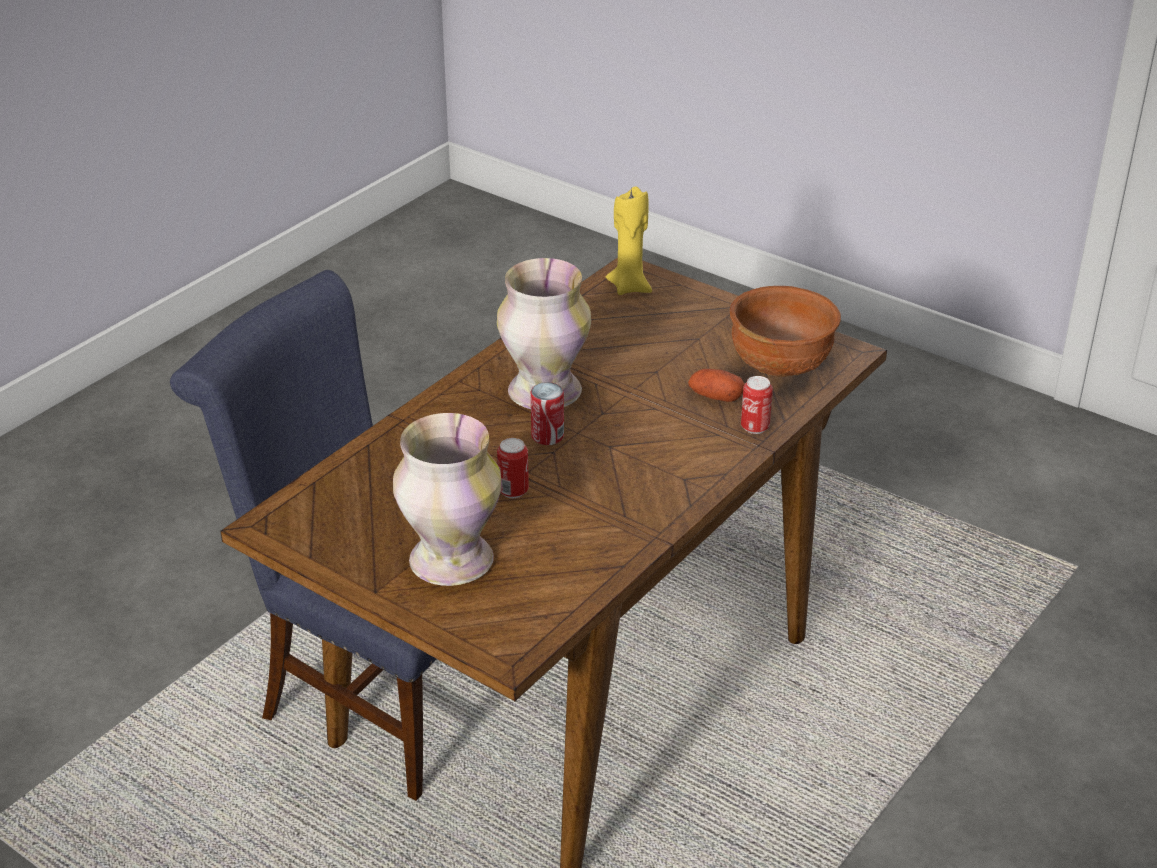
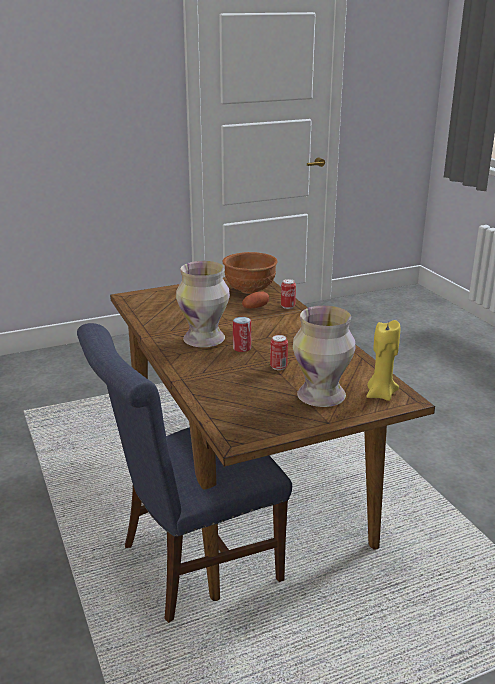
camera: 60 degrees left, 10 degrees down
(630, 287) = (142, 300): yellow candle -> yellow candle (380, 394)

